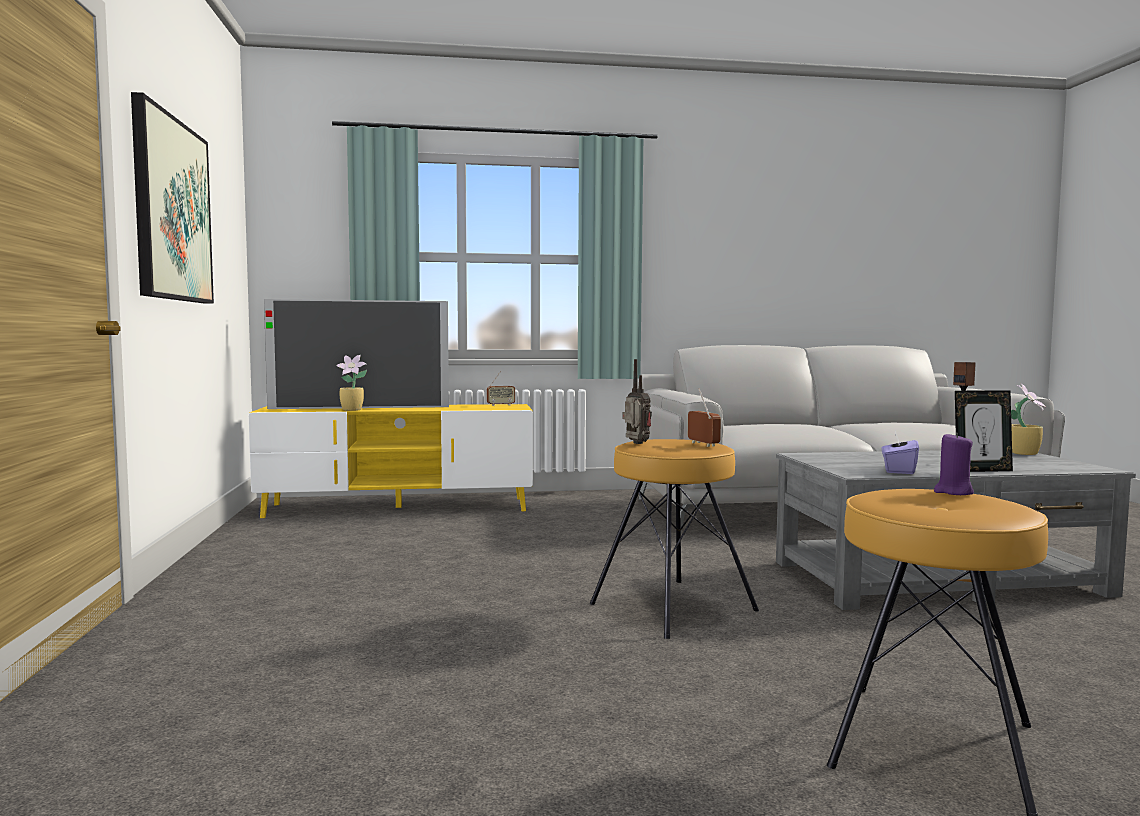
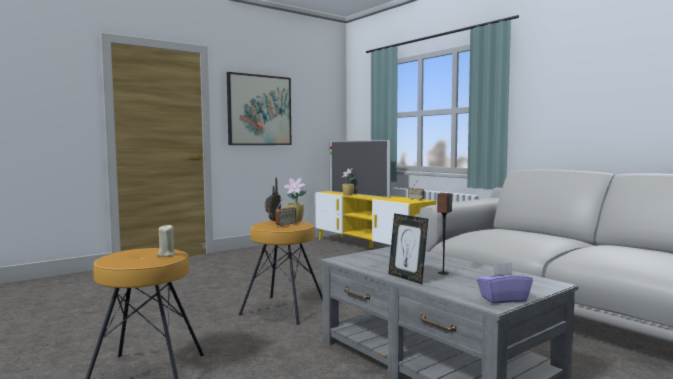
camera: 60 degrees right, 0 degrees up
(898, 470) = (368, 264): purple tissue box -> purple tissue box (503, 299)
(953, 492) = (166, 254): purple candle -> beige candle
(1025, 453) = (543, 286): potted plant -> potted plant (295, 221)

